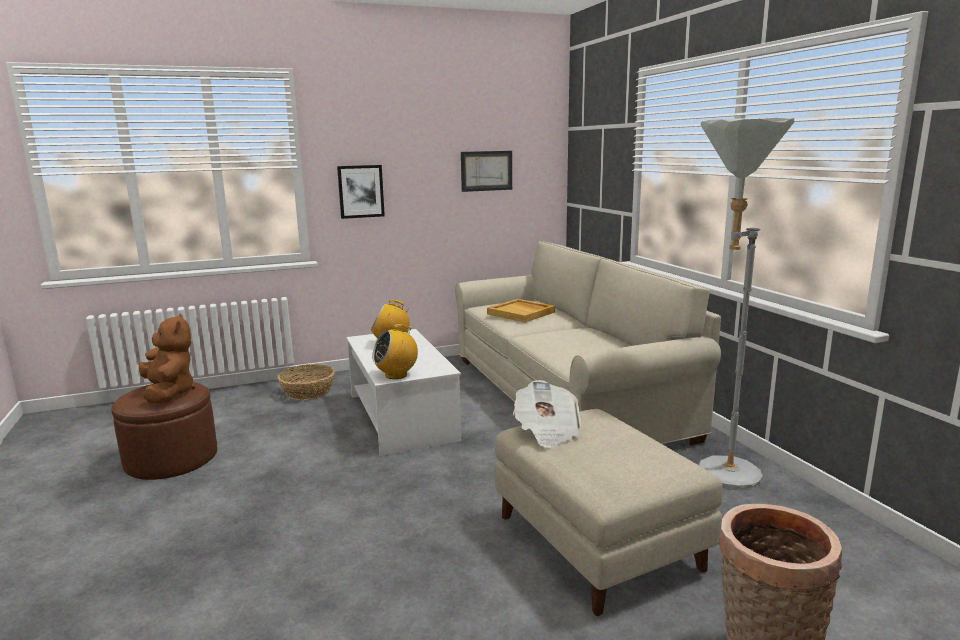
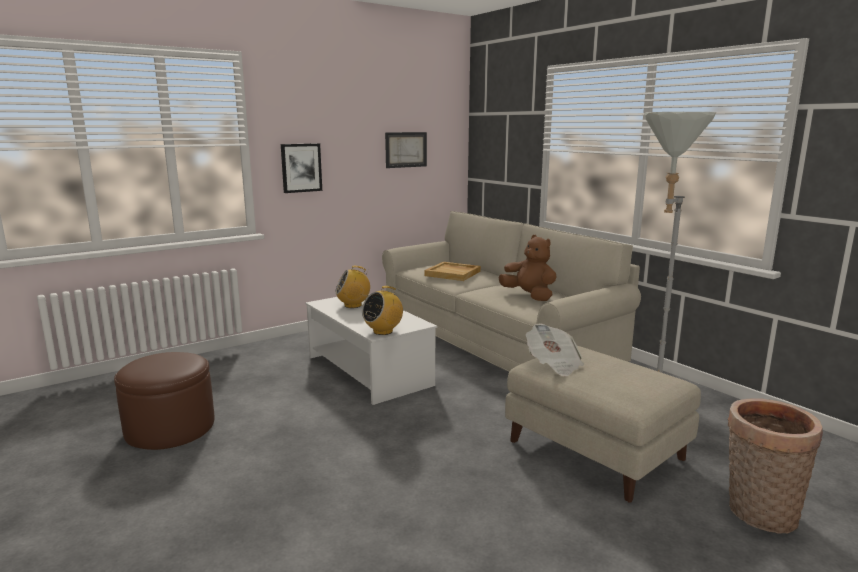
camera: 15 degrees left, 0 degrees up
(169, 393) = (171, 364): brown plush toy -> brown plush toy (529, 296)
(308, 392) = (265, 357): basket -> none

